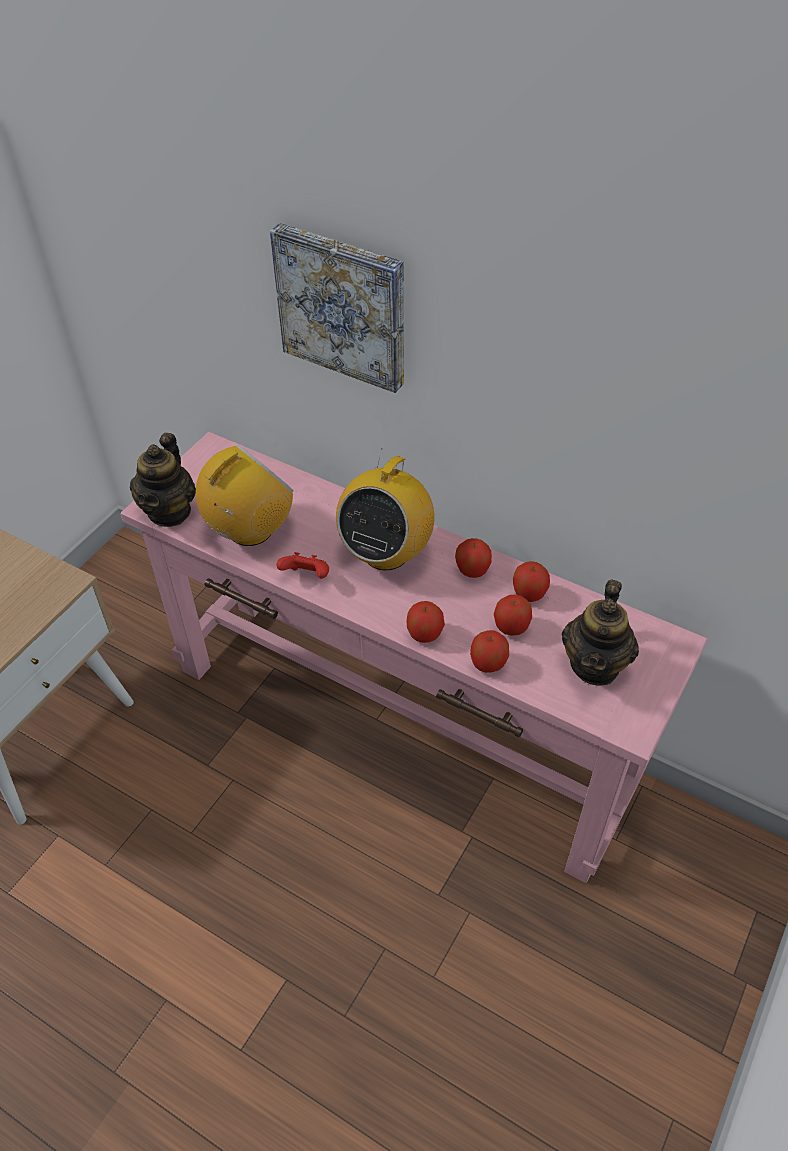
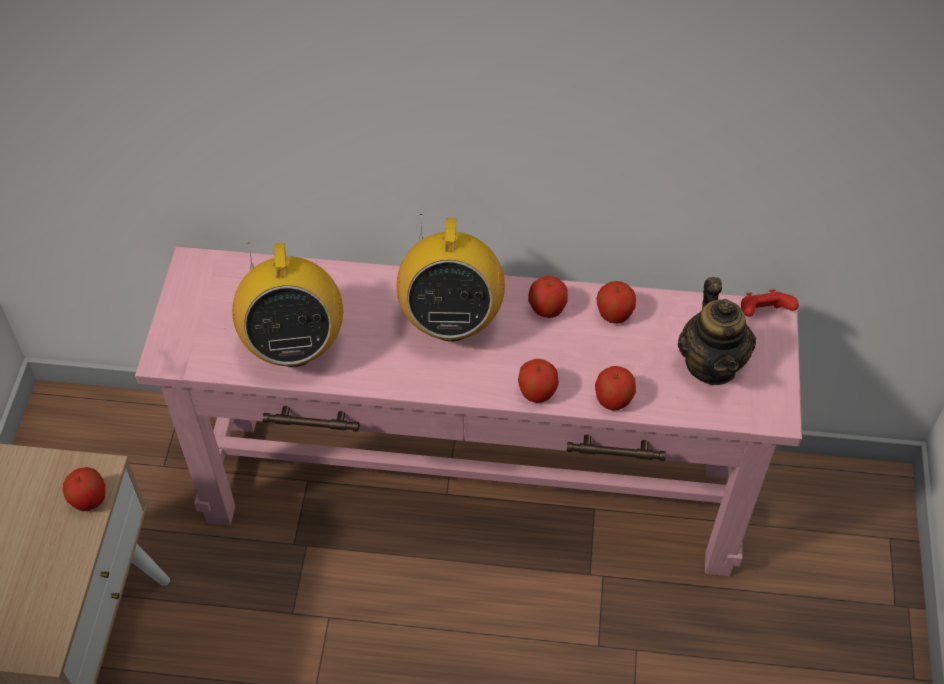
camera: 25 degrees left, 5 degrees up
(169, 511) = (191, 354): teapot -> none
(250, 530) = (293, 345): radio -> radio turned 150 degrees clockwise
(306, 576) = (384, 375): red game controller -> red game controller (763, 314)
(343, 305) = (355, 79): picture -> none
(511, 627) = (616, 355): apple -> apple (89, 499)

